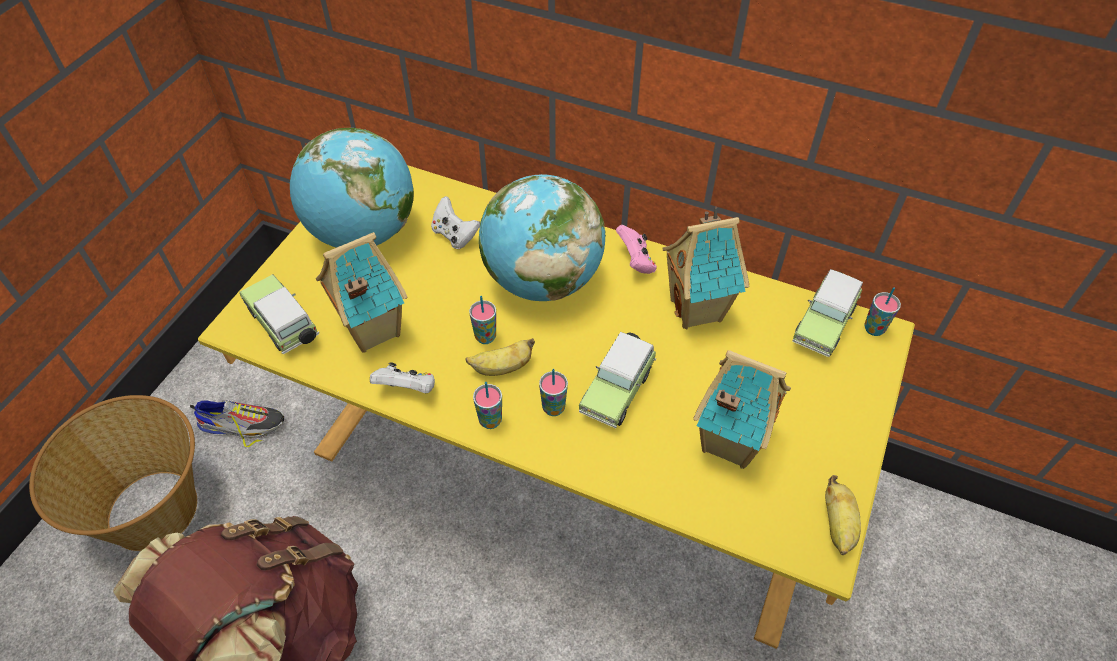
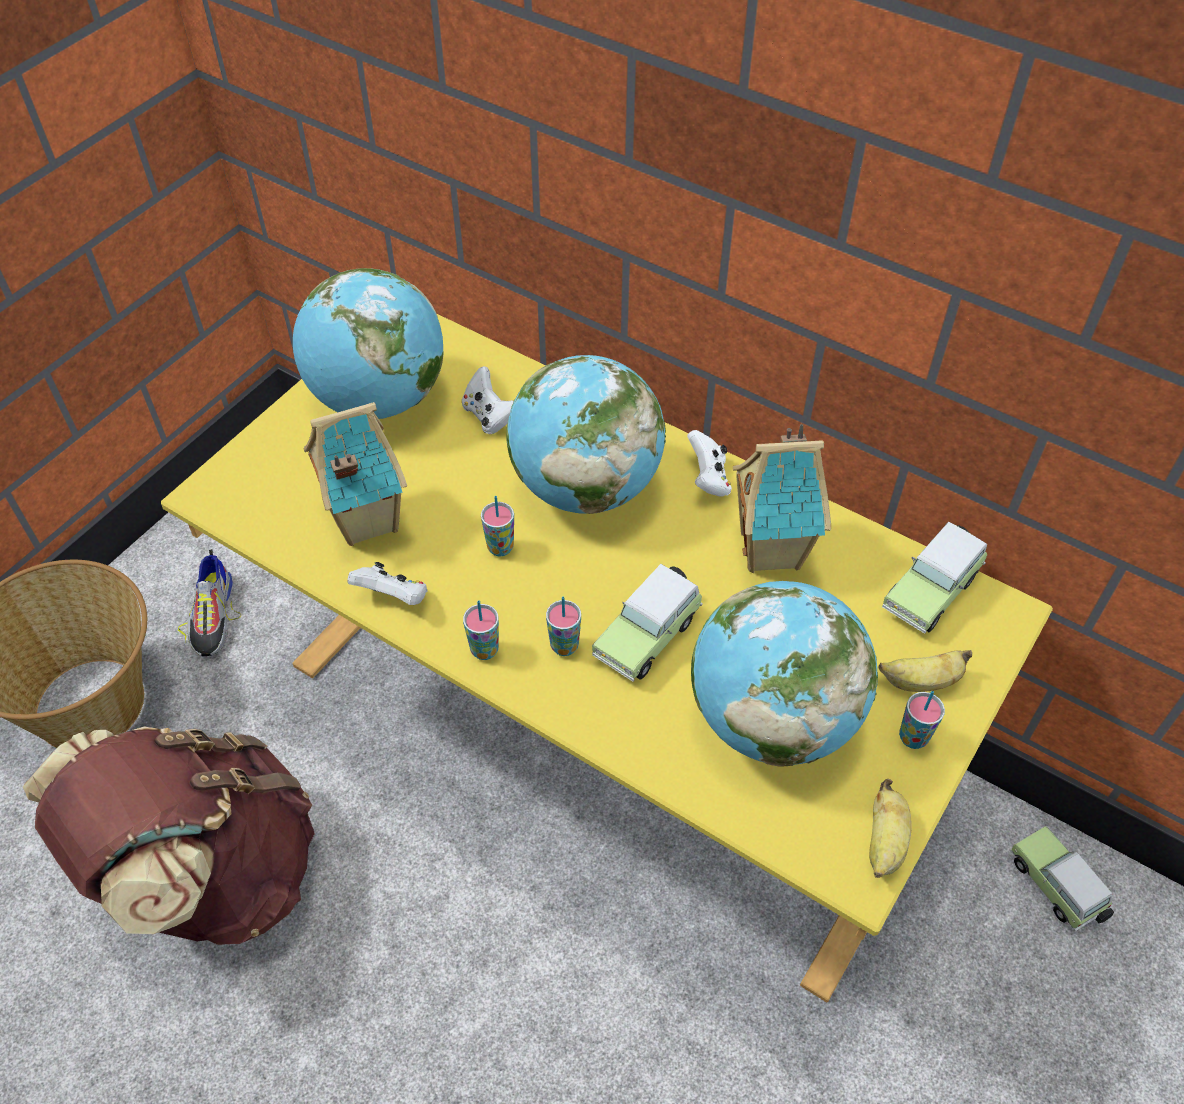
camera: 10 degrees right, 0 degrees up
(242, 424) = (213, 616): shoe -> shoe turned 75 degrees clockwise
(284, 326) = (263, 500): toy car -> toy car (1056, 888)
(502, 368) = (512, 588): banana -> banana (920, 682)
(636, 261) = (708, 479): pink game controller -> white game controller
(728, 441) = (772, 718): toy house -> globe
(874, 329) = (996, 606): cup -> cup (913, 738)

